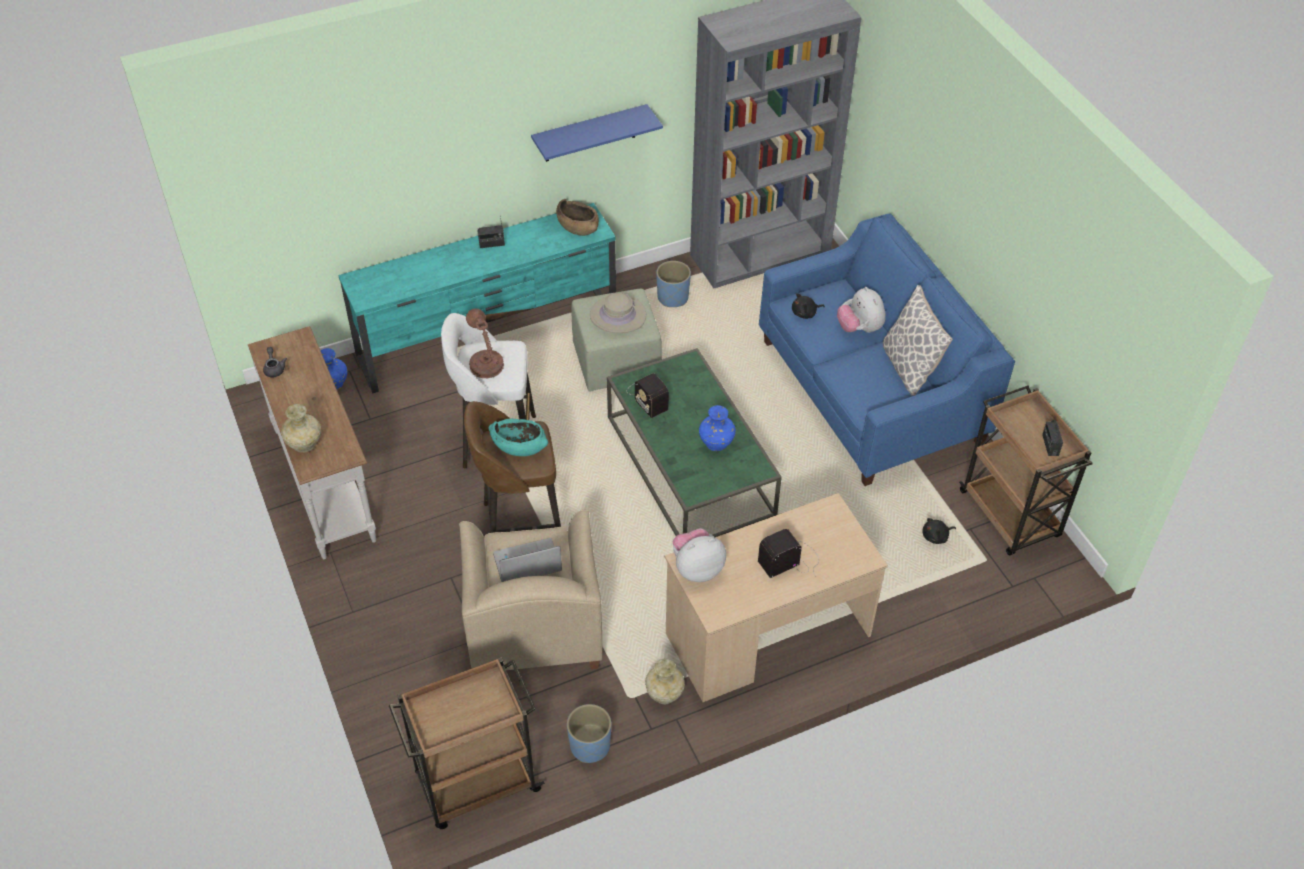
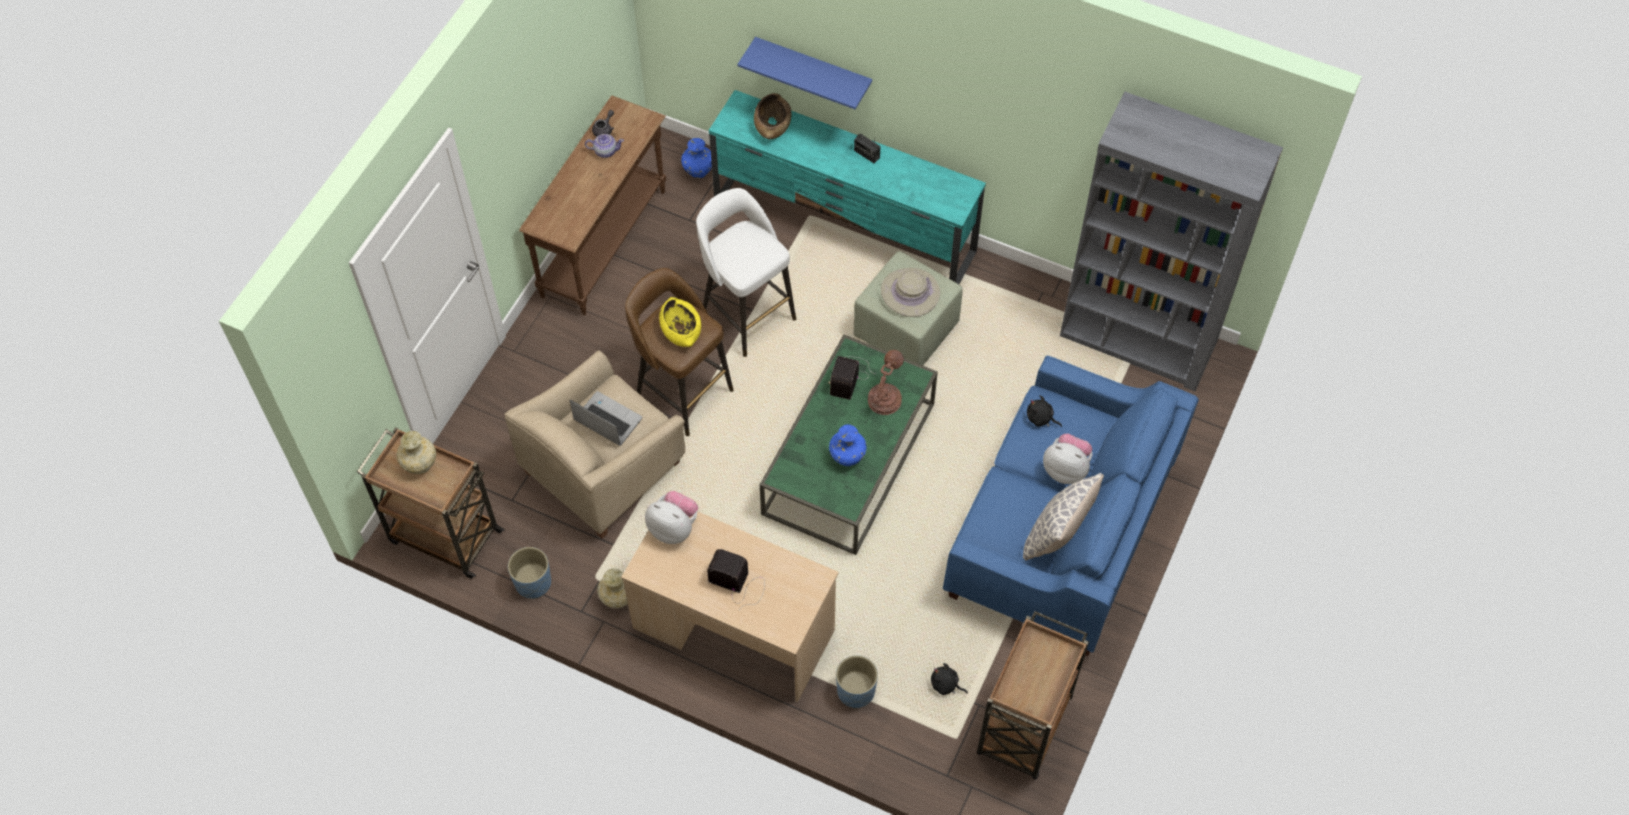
camera: 50 degrees right, 10 degrees up
(296, 381) = (605, 151): none -> teapot
(304, 444) = (554, 204): beige vase -> beige vase (420, 464)
(326, 484) = (605, 244): white console table -> brown console table
(485, 364) = (739, 248): brown table lamp -> brown table lamp (885, 398)
(518, 445) = (680, 329): turquoise bowl -> yellow bowl
(577, 226) = (946, 193): brown bowl -> brown bowl (772, 124)
(590, 134) = (996, 123): blue shelf -> blue shelf (813, 70)
(672, 297) = (1018, 315): blue planter -> blue planter (856, 690)
(859, 328) = (1066, 469): plush toy -> plush toy turned 90 degrees clockwise
(1050, 445) = (1035, 692): radio -> none

